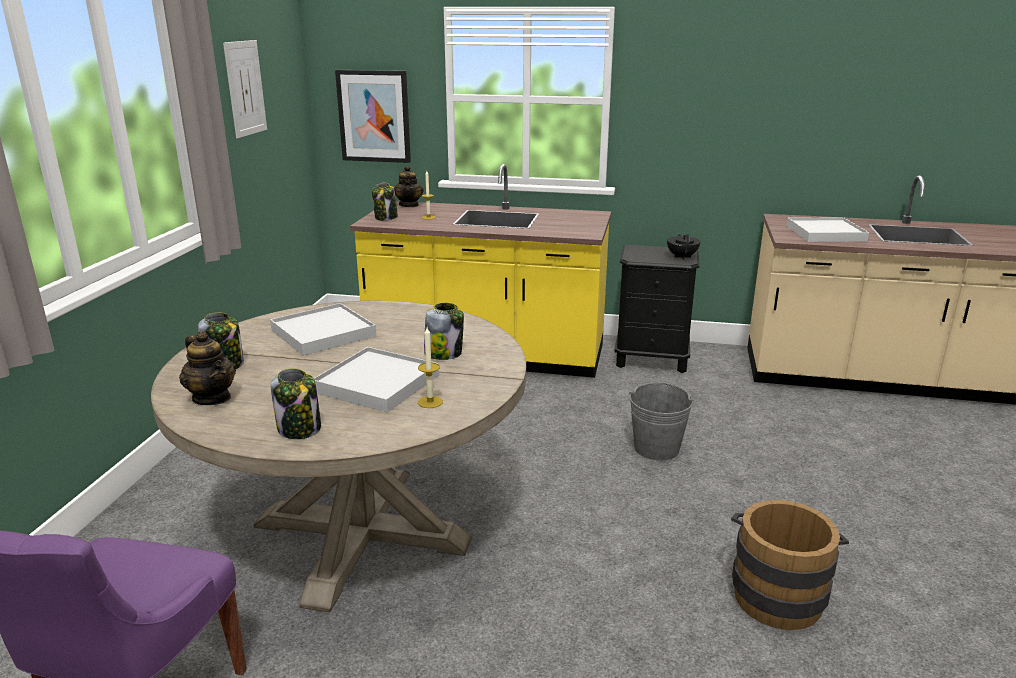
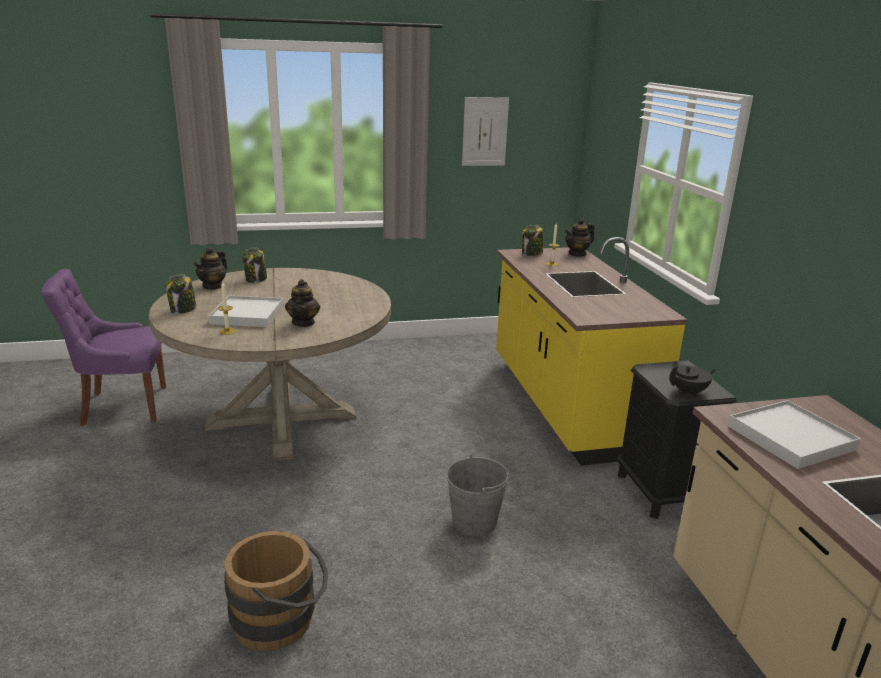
camera: 65 degrees right, 0 degrees up
(323, 333) = (315, 289): white tray -> none
(374, 116) = (603, 173): picture -> none
(444, 353) = (303, 322): jar -> teapot

